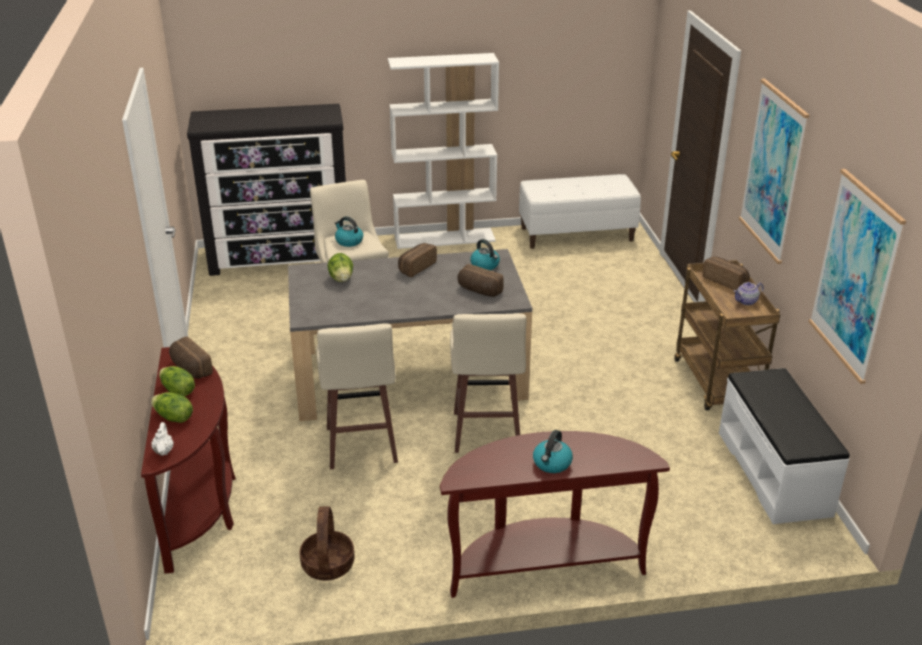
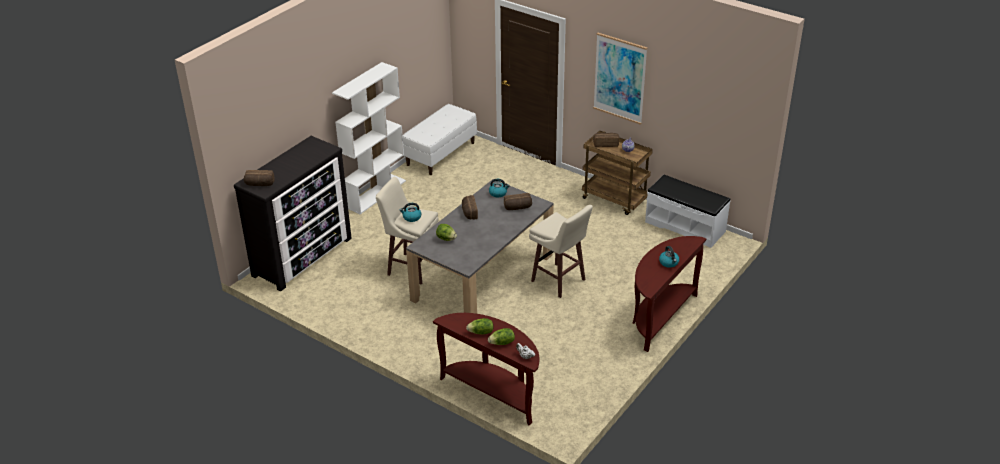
camera: 45 degrees left, 5 degrees up
(190, 369) = (466, 320): bread -> bread (259, 184)
(328, 564) = (585, 374): basket -> none
(361, 447) = (517, 322): beige stool -> none
(855, 275) = (708, 117): picture -> none

